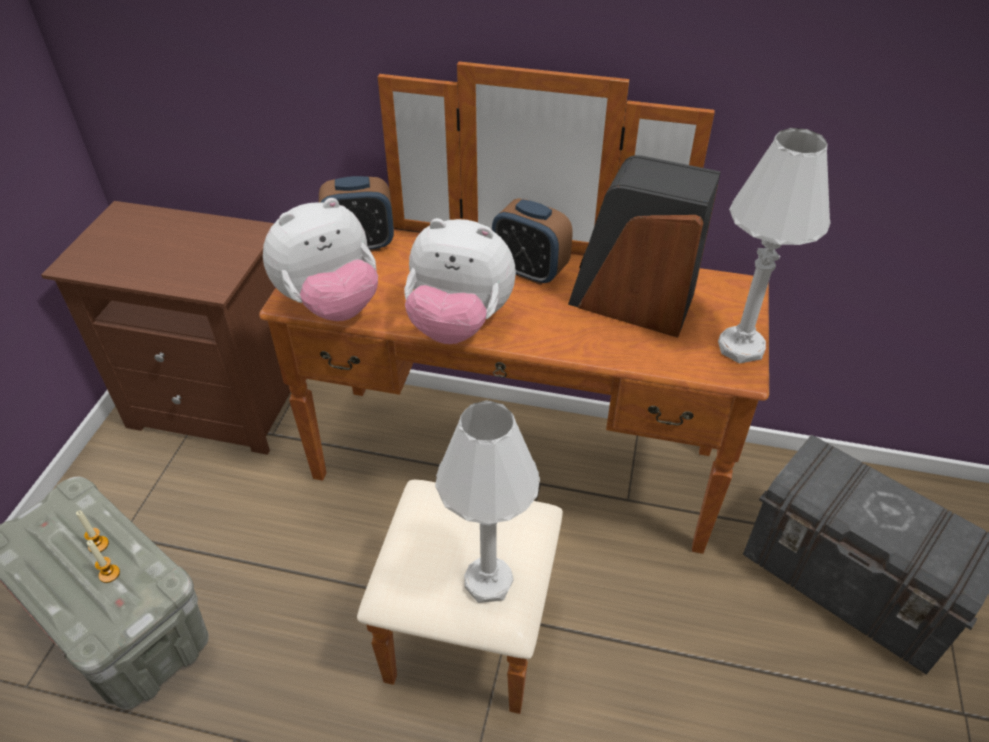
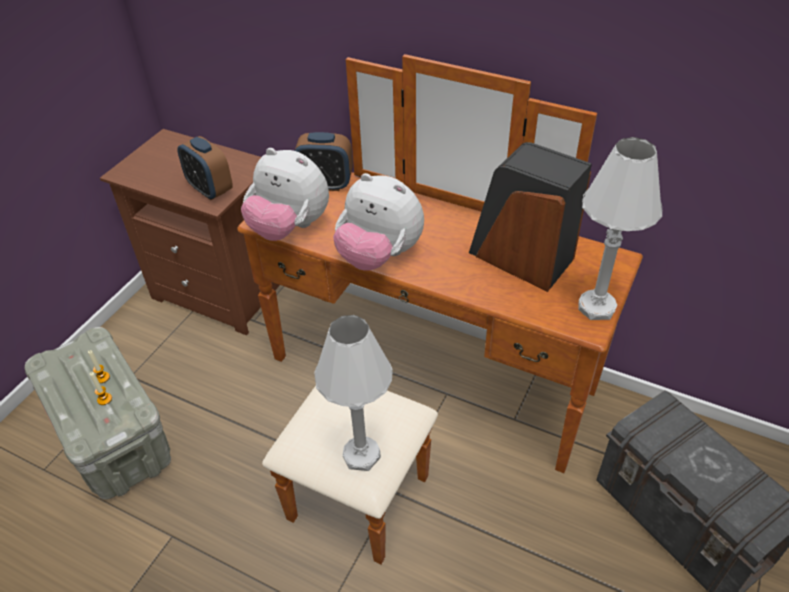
camera: 15 degrees right, 0 degrees up
(330, 305) = (289, 228): plush toy -> plush toy turned 45 degrees clockwise
(530, 271) = (448, 222): alarm clock -> alarm clock (210, 190)

